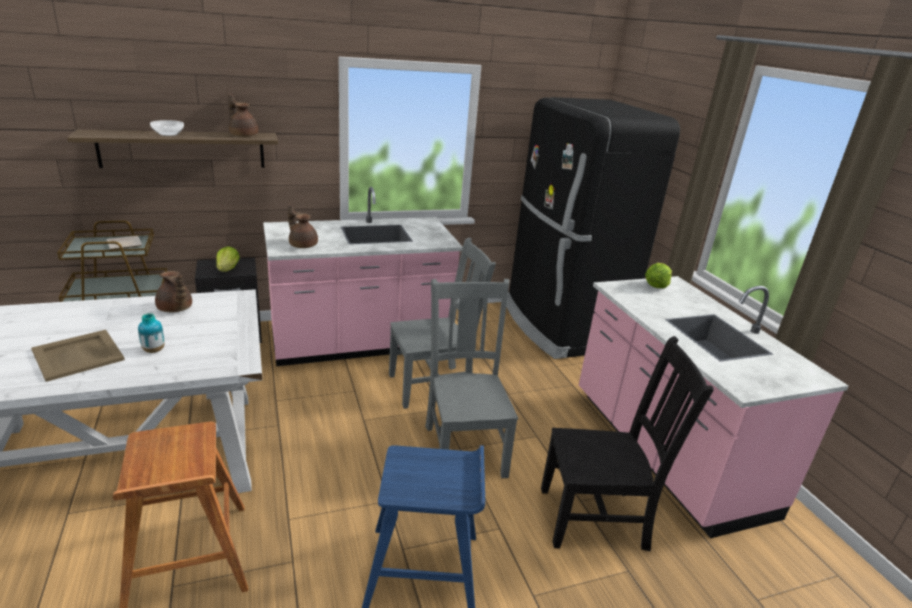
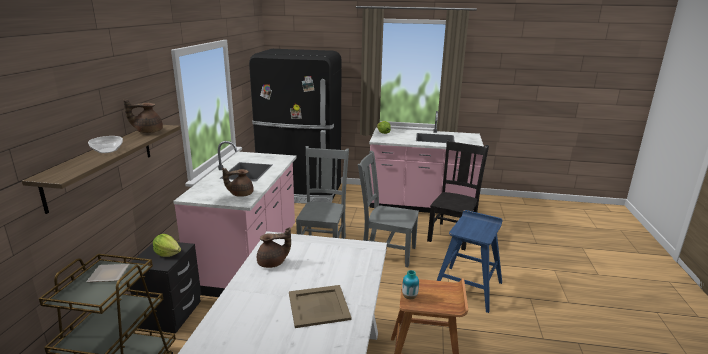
camera: 60 degrees left, 5 degrees down
(154, 350) = (333, 275): vase -> vase (409, 297)

